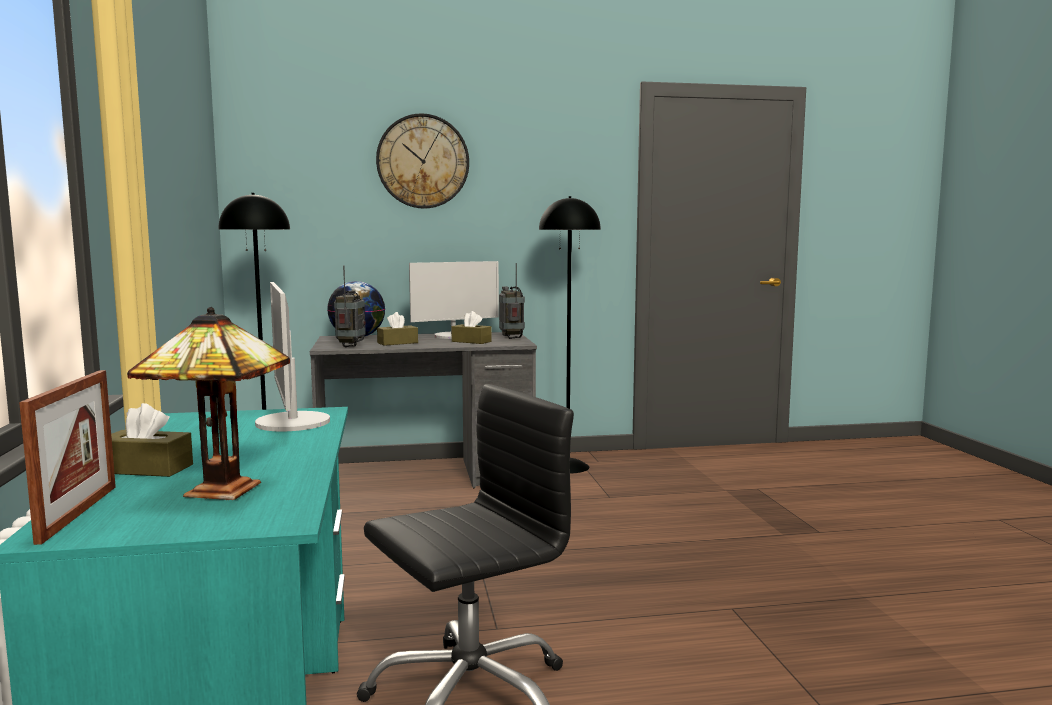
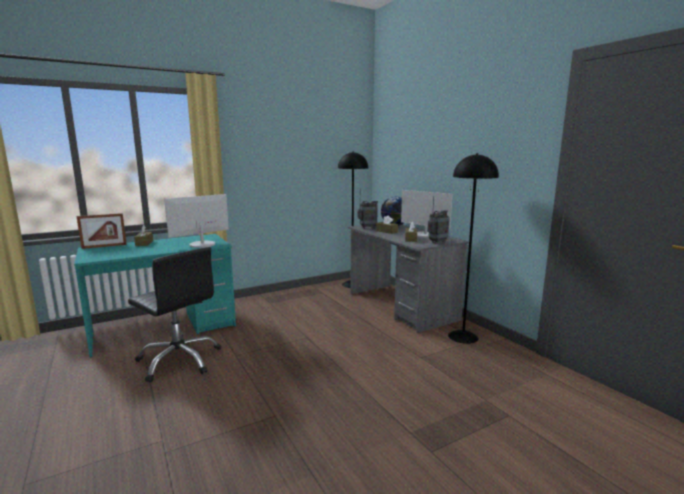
camera: 70 degrees right, 5 degrees up
(216, 491) = (118, 251): table lamp -> none
(423, 161) = (436, 130): wall clock -> none

